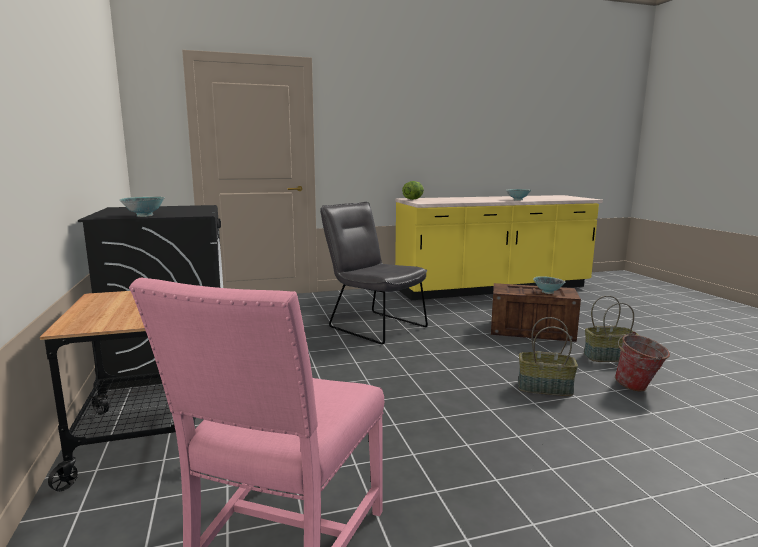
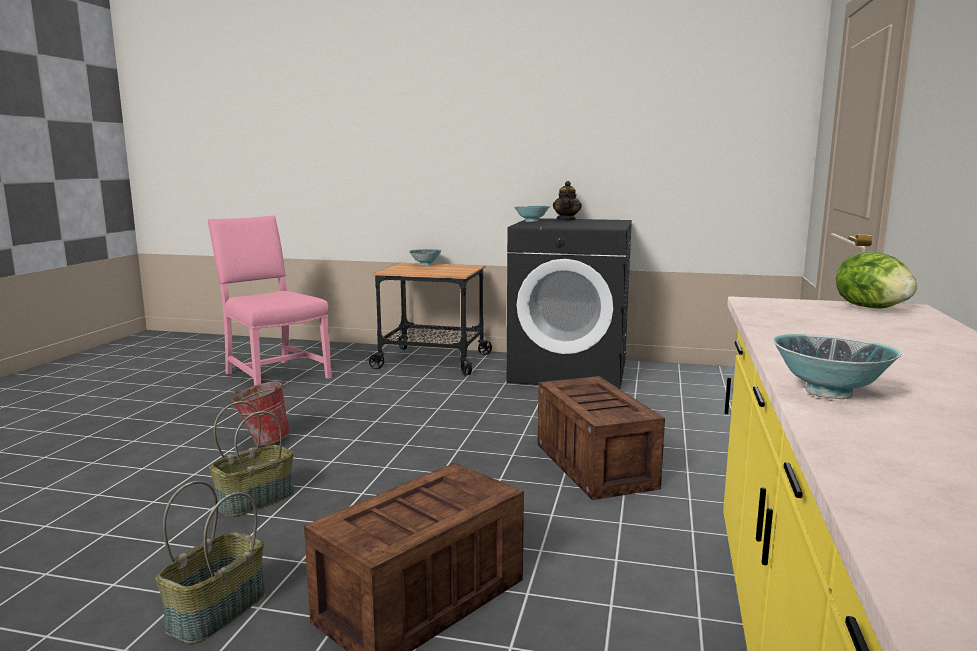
camera: 120 degrees right, 0 degrees up
(115, 213) = (567, 220): none -> teapot
(372, 325) = (596, 466): grey chair -> crate
(547, 292) = (389, 515): bowl -> bowl (425, 265)
(637, 388) = (135, 563): bucket -> bucket (262, 441)

